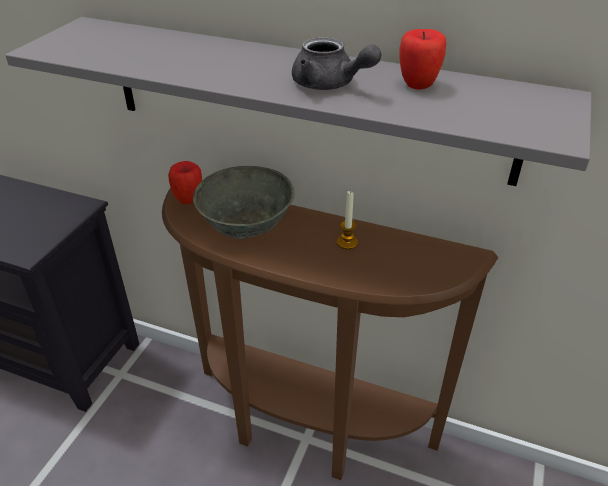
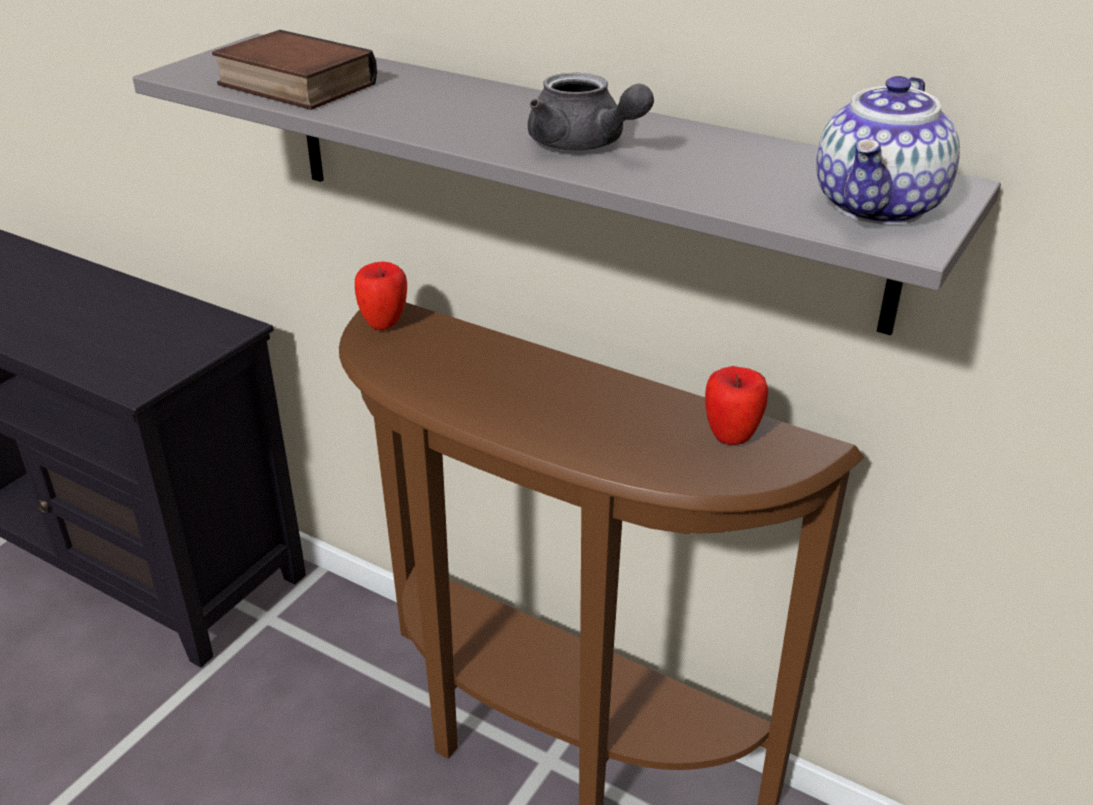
camera: 10 degrees right, 5 degrees down
(120, 54) = (292, 85): none -> book
(244, 224) = (461, 366): grey bowl -> none
(347, 242) = (615, 408): candle -> none
(418, 85) = (721, 154): apple -> apple (731, 436)
(531, 116) = (879, 207): none -> teapot

